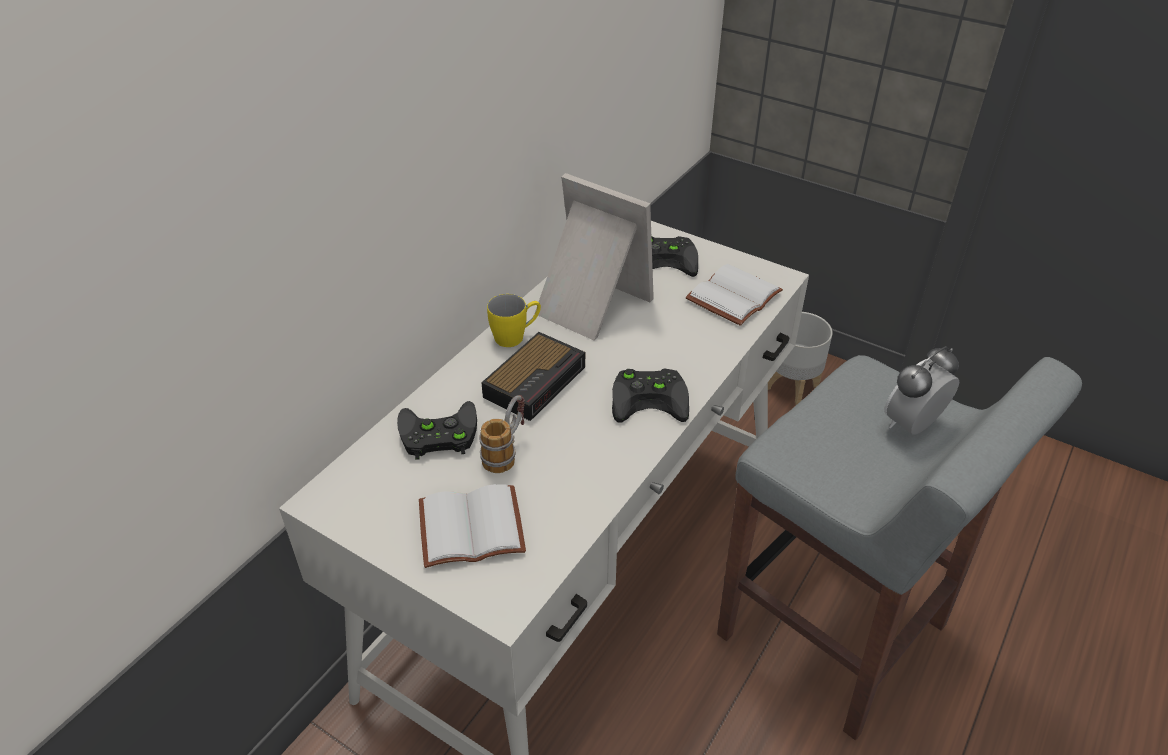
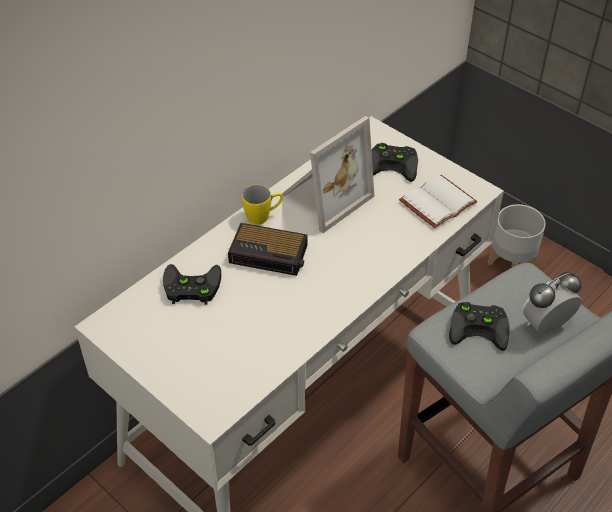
camera: 10 degrees right, 5 degrees up
(472, 525) = (202, 357): white book -> none
(507, 451) = (237, 306): mug -> none
(536, 380) = (270, 254): alarm clock -> alarm clock turned 60 degrees clockwise
(588, 305) = (323, 196): picture frame -> picture frame turned 90 degrees clockwise
(651, 398) = (351, 279): black game controller -> black game controller (480, 327)

